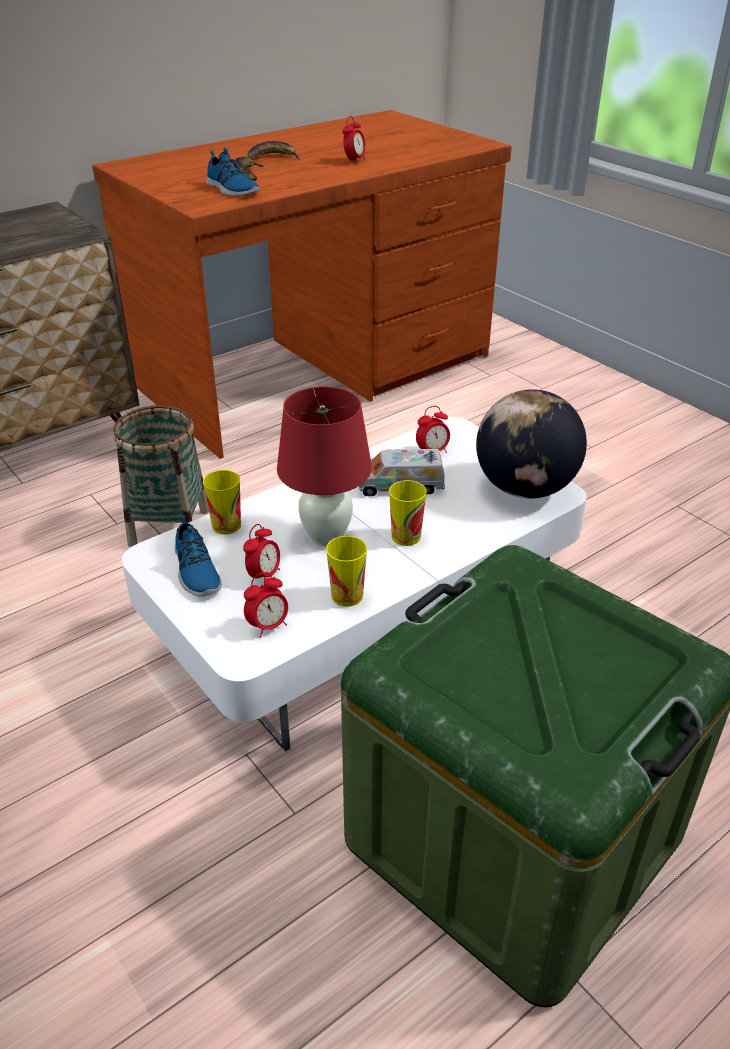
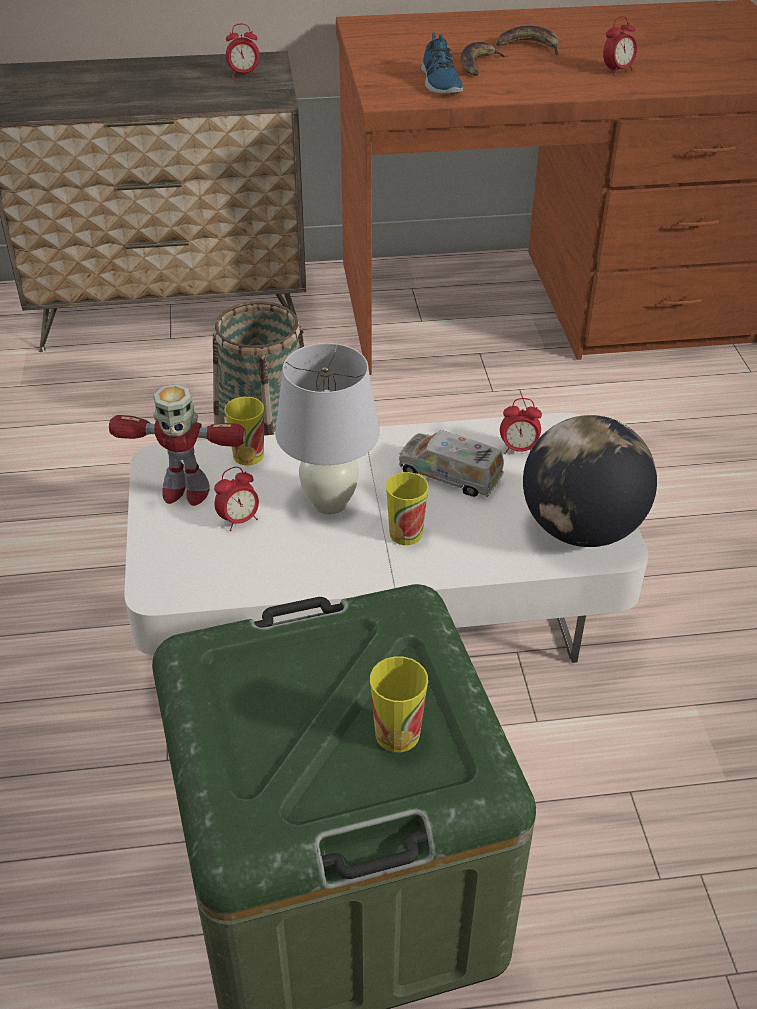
camera: 30 degrees right, 5 degrees up
(195, 571) = (184, 491): shoe -> toy robot
(268, 626) = (201, 571): alarm clock -> alarm clock (244, 75)
(327, 536) = (330, 503): red table lamp -> white table lamp
(347, 596) = (296, 572): cup -> cup (397, 734)

